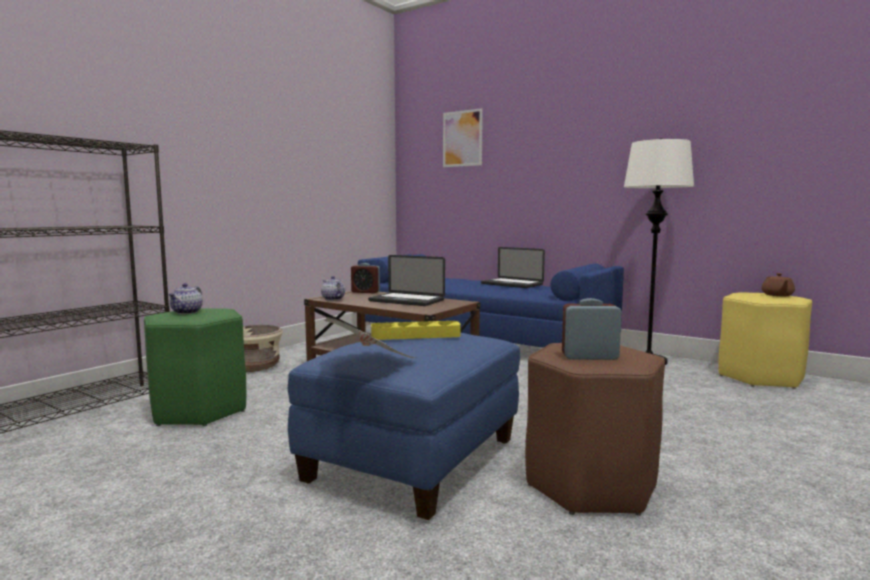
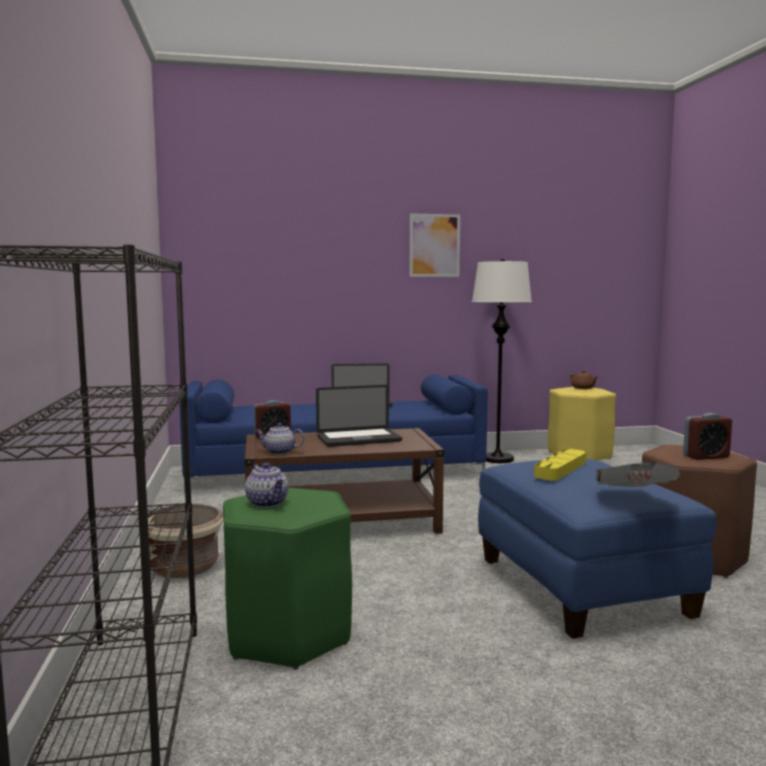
camera: 45 degrees left, 0 degrees up
(462, 138) = (268, 238): picture -> picture (434, 245)
(589, 356) = (706, 457): alarm clock -> alarm clock turned 150 degrees counterclockwise

